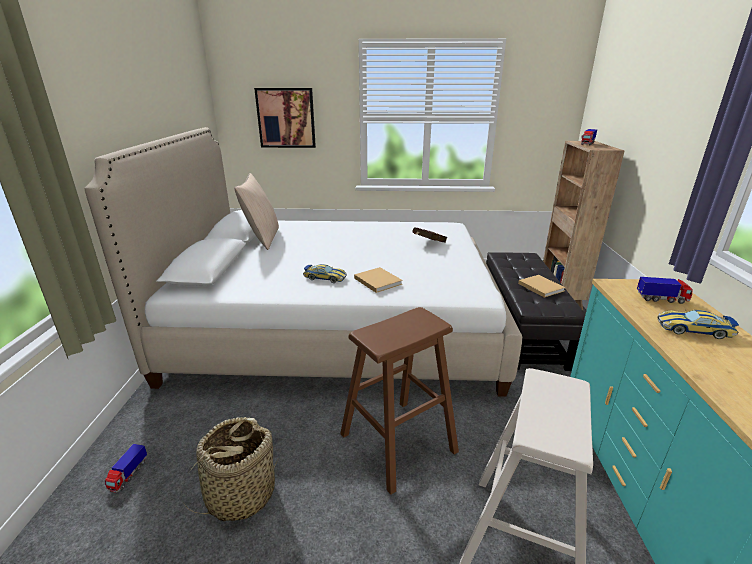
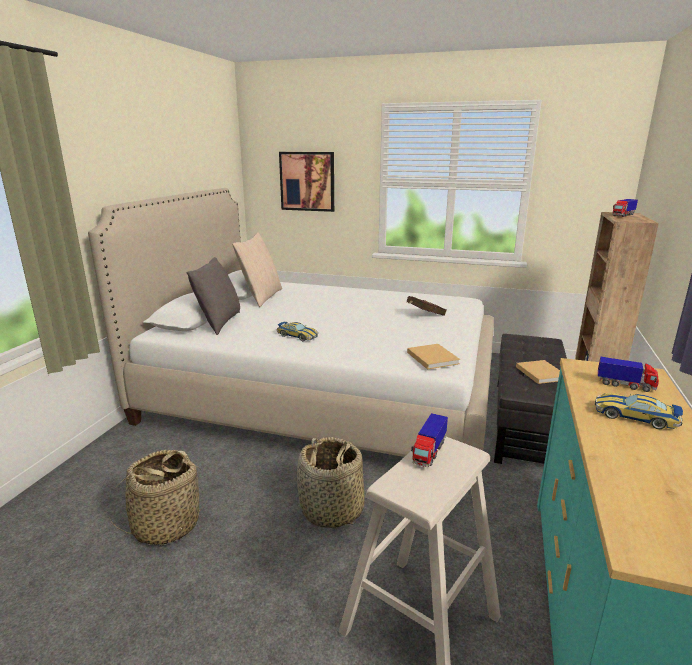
camera: 15 degrees right, 5 degrees down
(128, 475) = (82, 491): toy truck -> toy truck (429, 452)
(235, 272) = (218, 323): none -> grey pillow
(377, 281) = (346, 343): beige book -> beige book (432, 357)
(397, 443) = (332, 510): brown stool -> basket

